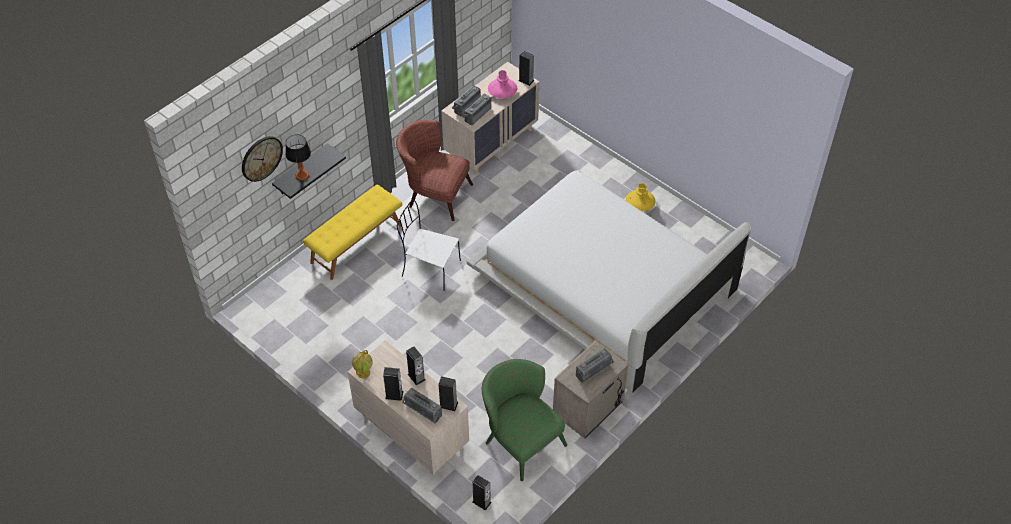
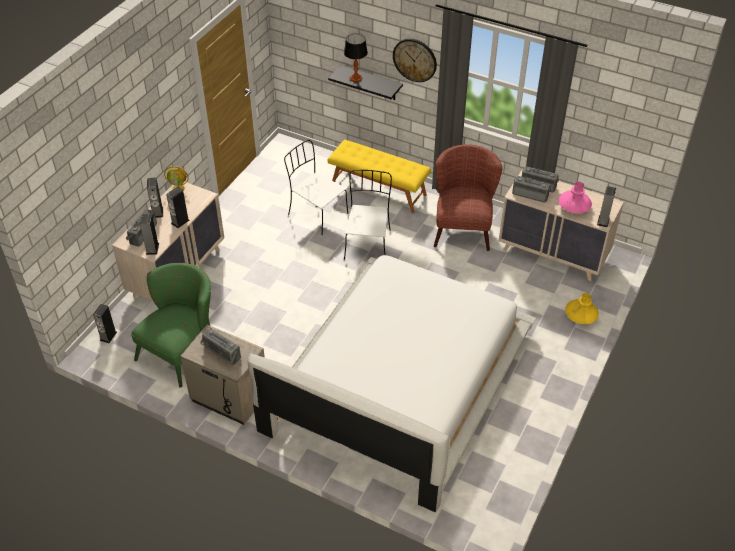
camera: 75 degrees right, 5 degrees down
(261, 158) = (335, 31): wall clock -> wall clock (415, 60)
(371, 300) = (316, 214): none -> white chair
(640, 204) = (528, 395): yellow vase -> yellow vase (580, 316)

